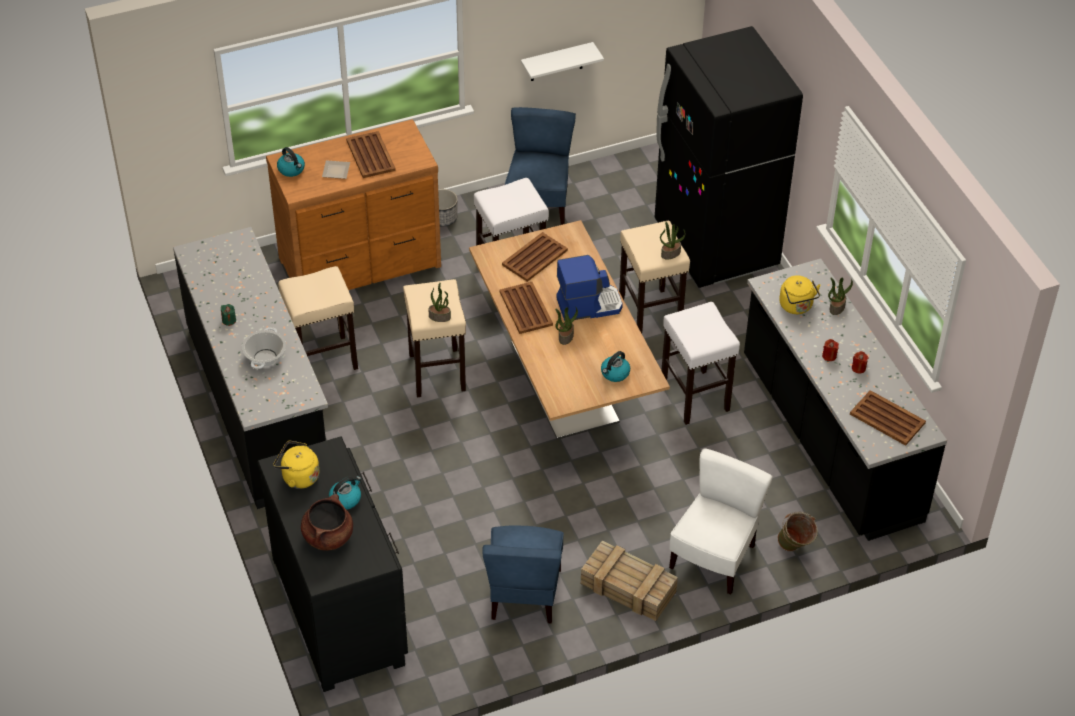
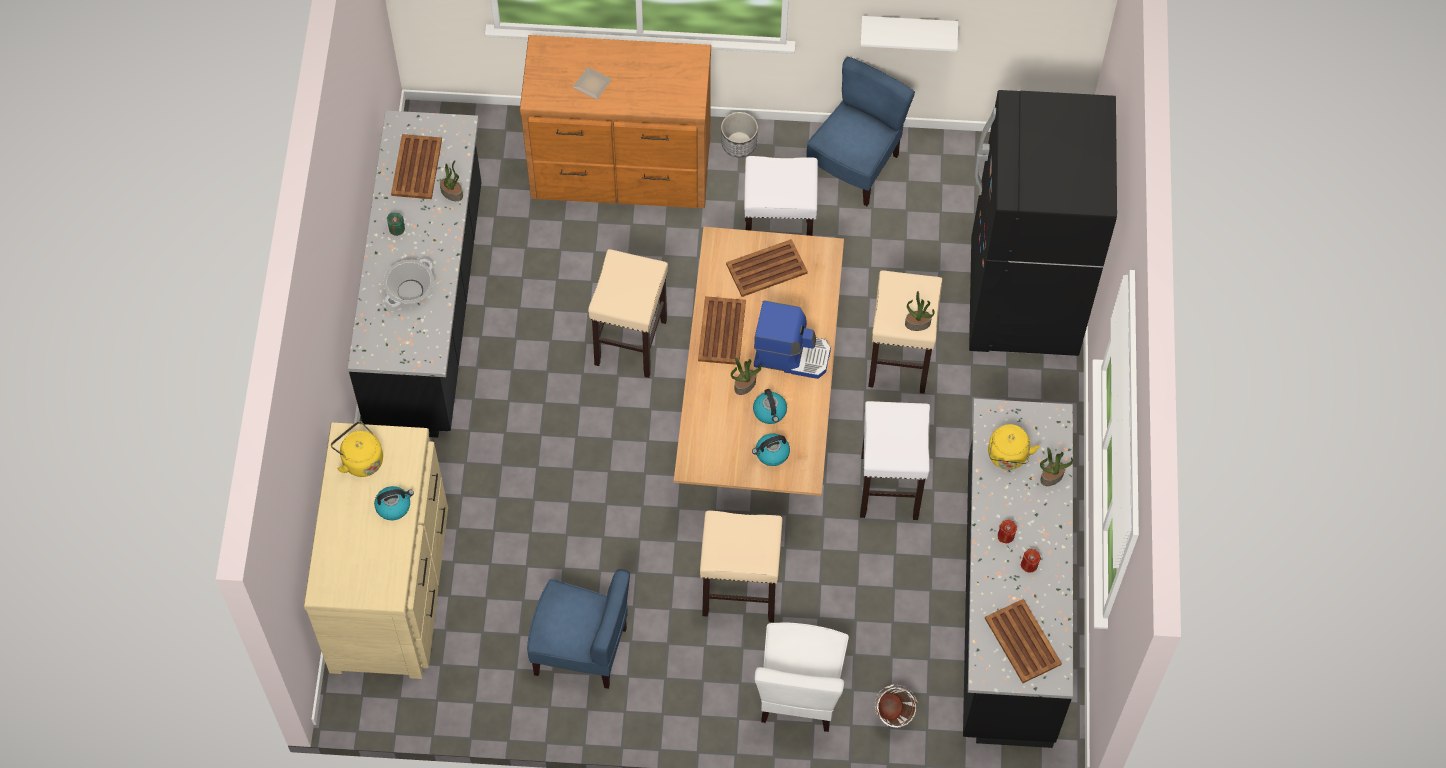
camera: 25 degrees right, 15 degrees up
(291, 169) = (546, 64): kettle -> kettle (770, 412)
(322, 360) = (520, 277): beige stool -> beige stool (739, 592)
(328, 536) = (354, 543): brown cooking pot -> none
(340, 609) = (391, 586): black dresser -> beige dresser
(370, 155) = (640, 77): brown tray -> brown tray (417, 166)
(440, 316) = (625, 305): potted plant -> potted plant (452, 192)
(524, 594) = (581, 649): blue chair -> blue chair turned 105 degrees counterclockwise
(629, 588) = (693, 689): crate -> none
(714, 558) = (800, 692): white chair -> white chair turned 135 degrees clockwise
(795, 548) = (892, 718): green bucket -> white bucket

